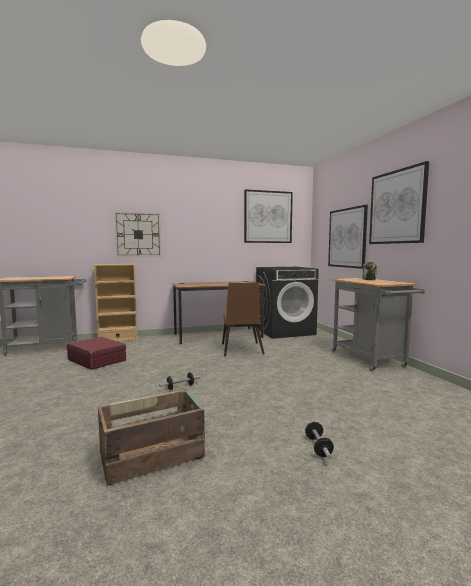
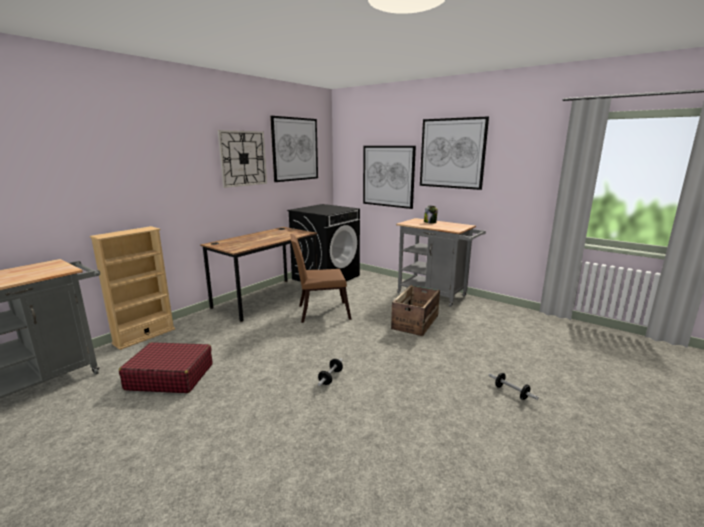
camera: 35 degrees left, 10 degrees up
(138, 234) = (148, 183): wall clock -> wall clock (243, 158)
(153, 455) = (423, 460): crate -> crate (416, 322)
(241, 350) = (319, 312): brown chair -> brown chair turned 120 degrees clockwise

